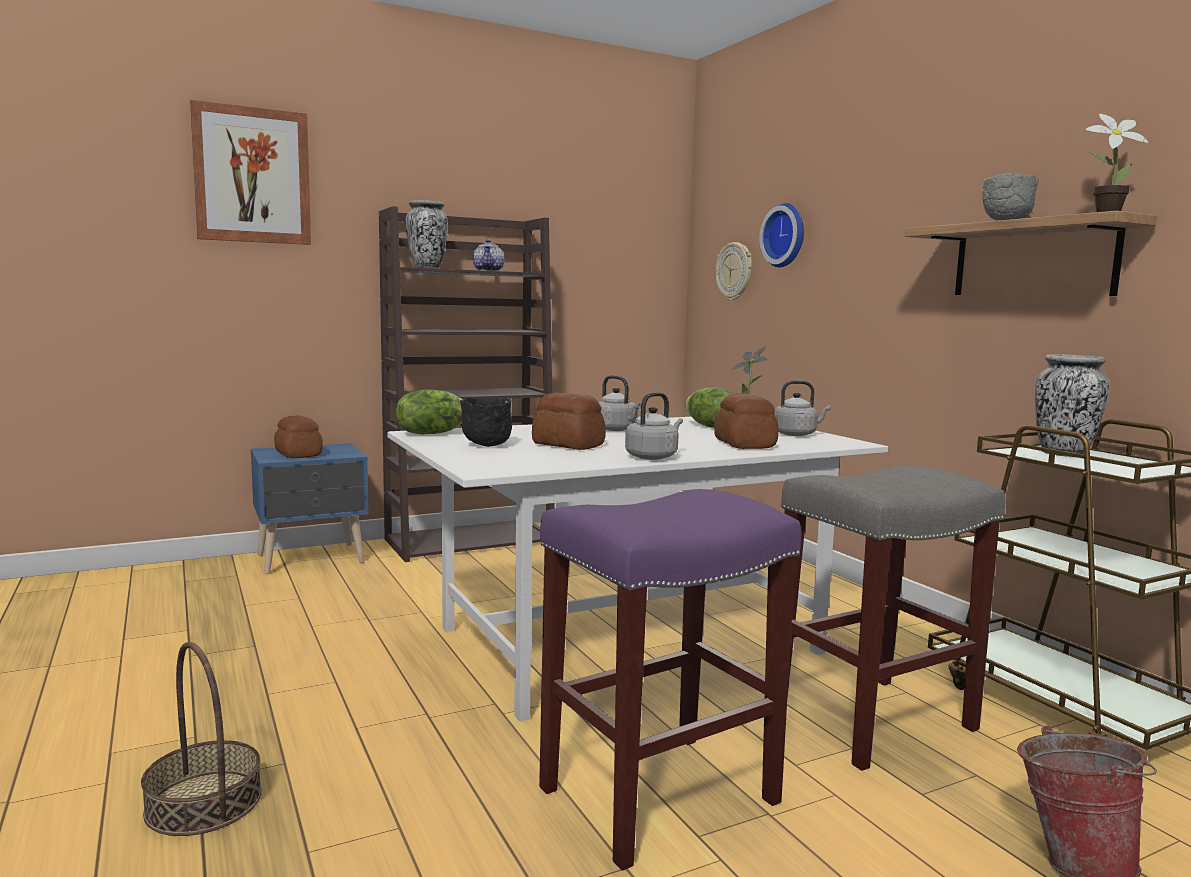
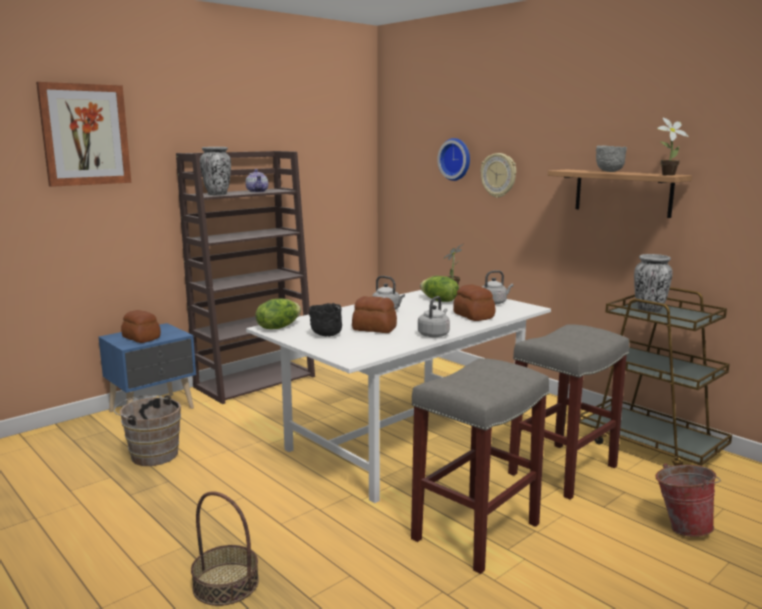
camera: 15 degrees left, 5 degrees up
(263, 610) = (151, 454): none -> brown bucket
(657, 797) = (476, 532): purple stool -> grey stool
(734, 271) = (417, 179): wall clock -> wall clock (499, 175)

